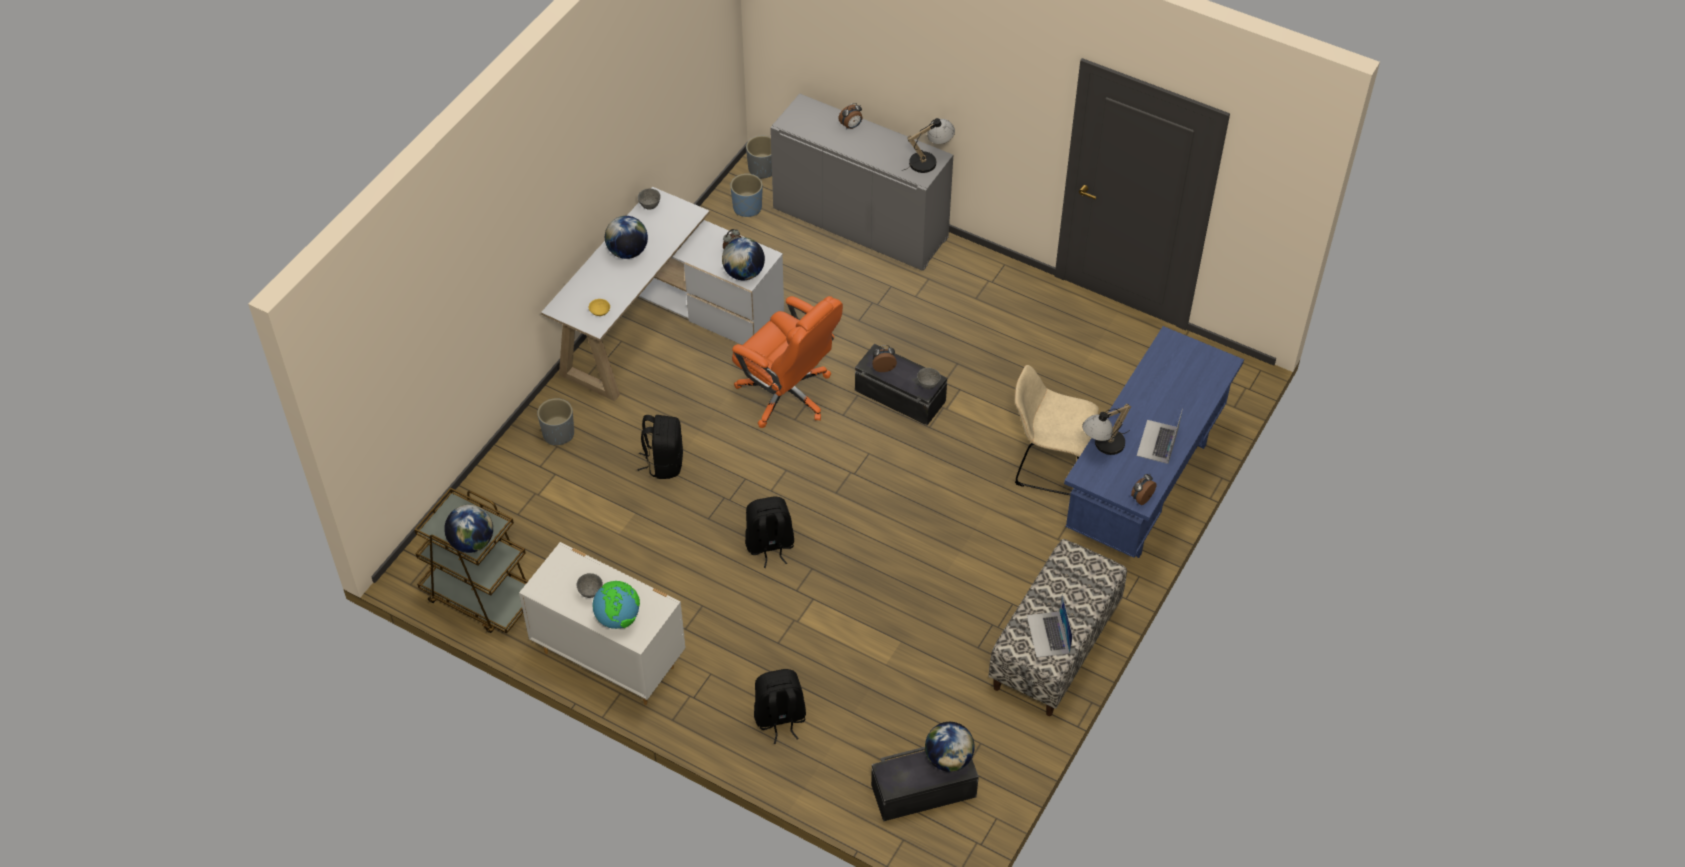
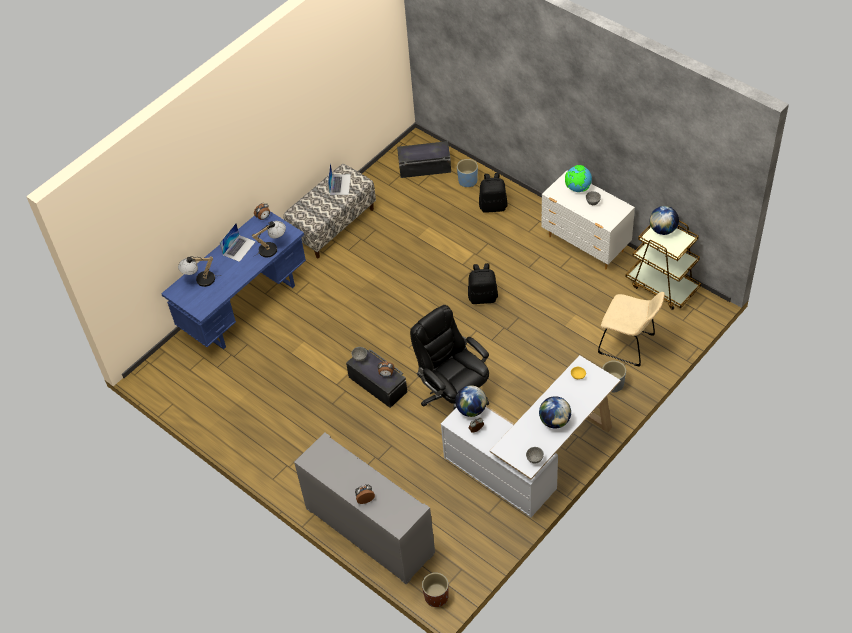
camera: 165 degrees left, 0 degrees up
(664, 463) = (543, 356): black backpack -> none
(747, 207) = (455, 558): blue planter -> blue planter (467, 181)
(762, 169) = (436, 597): grey planter -> brown planter
(787, 394) = (453, 394): orange office chair -> black office chair
(929, 160) = (313, 458): table lamp -> table lamp (200, 280)
(948, 758) = (410, 155): globe -> none
(1049, 465) = (297, 327): beige chair -> beige chair (629, 345)

